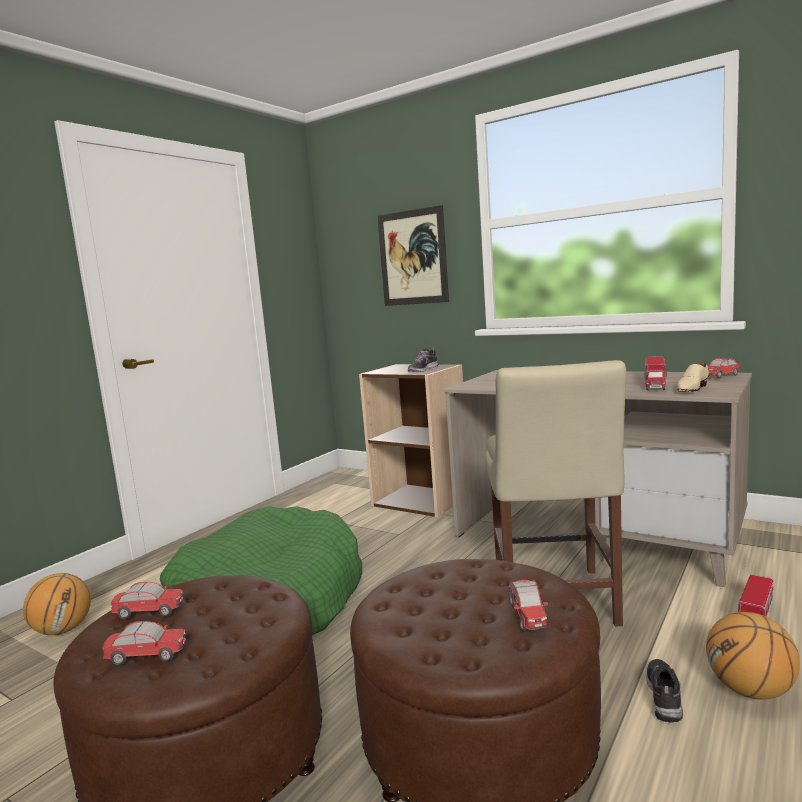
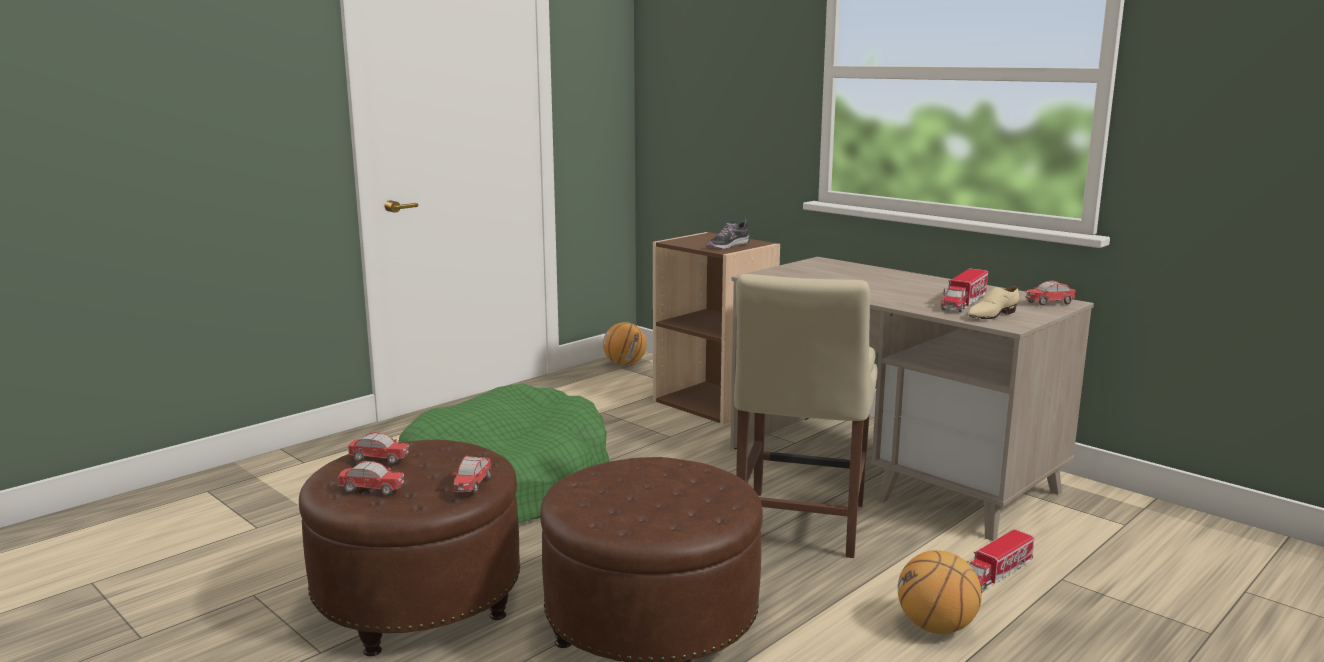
camera: 10 degrees right, 5 degrees up
(63, 630) = (304, 478): basketball -> basketball (625, 364)
(412, 257) = (743, 99): picture -> none
(528, 616) = (693, 508): toy car -> toy car (473, 485)
(664, 696) = (849, 618): shoe -> none

